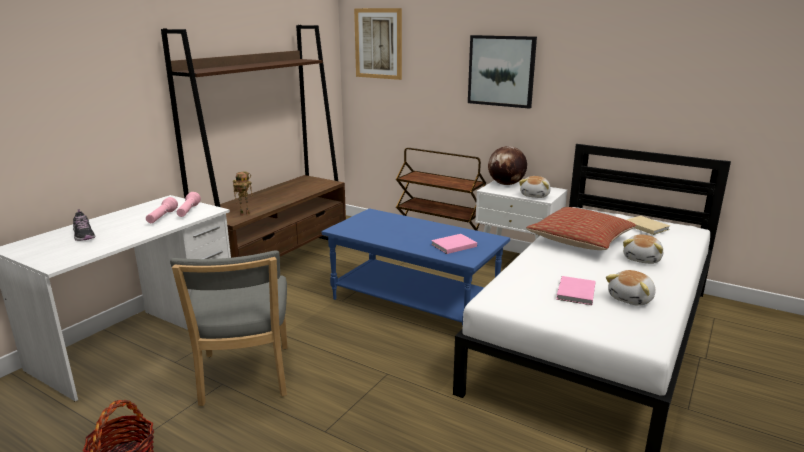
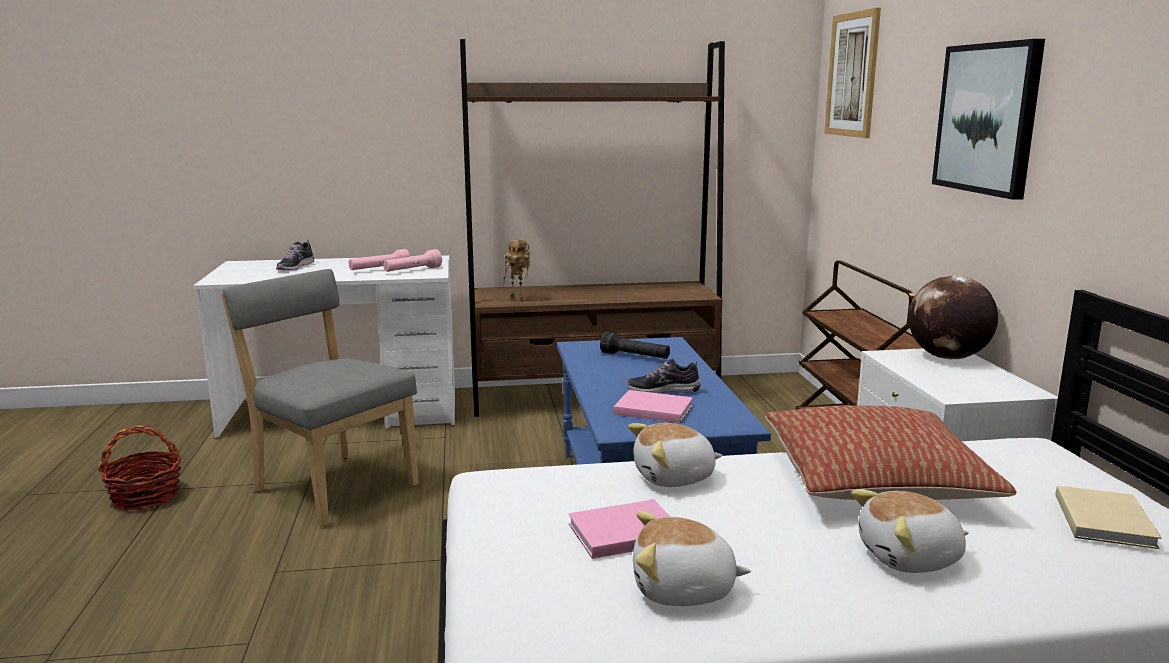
camera: 50 degrees right, 5 degrees down
(244, 378) = (331, 486): grey chair -> grey chair turned 90 degrees clockwise
(379, 225) = (635, 357): none -> black flashlight
(433, 236) = (663, 390): none -> shoe
(535, 195) = (950, 386): plush toy -> plush toy (674, 477)

